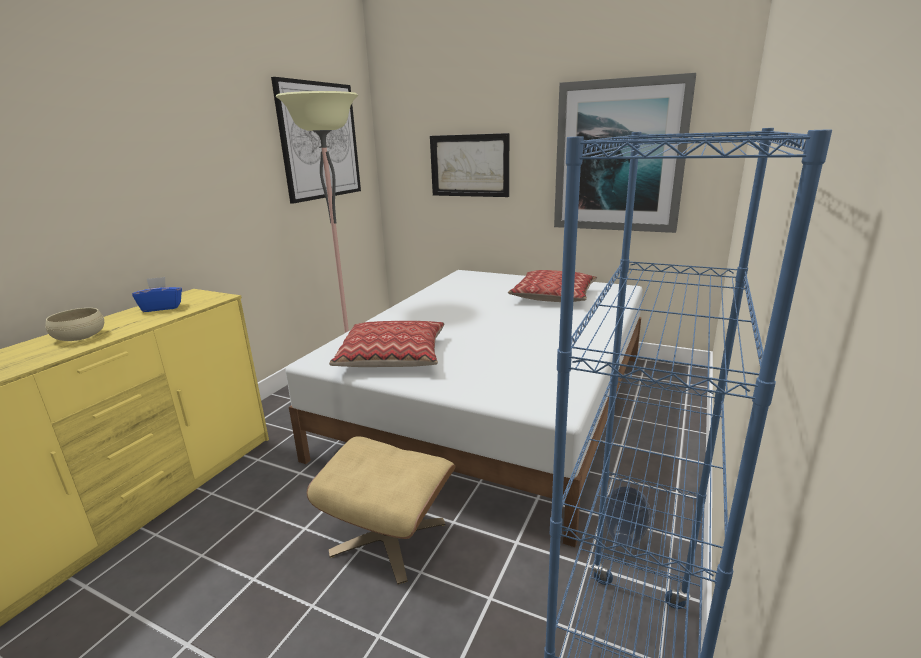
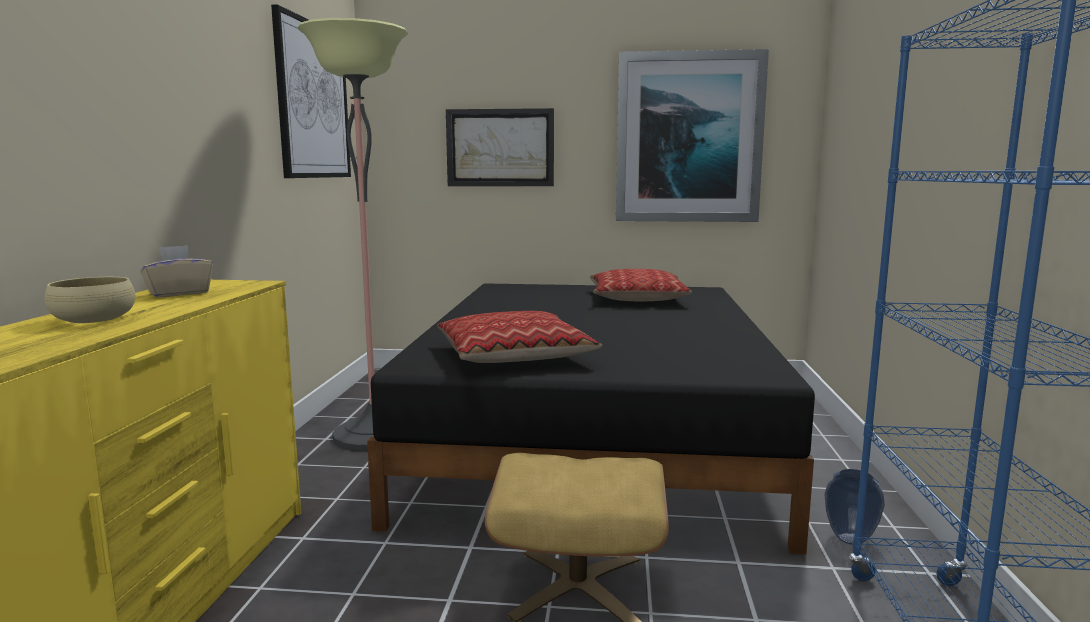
camera: 20 degrees left, 10 degrees down
(162, 307) = (179, 293): blue tissue box -> beige tissue box
(496, 402) = (593, 435): white bed -> black bed

